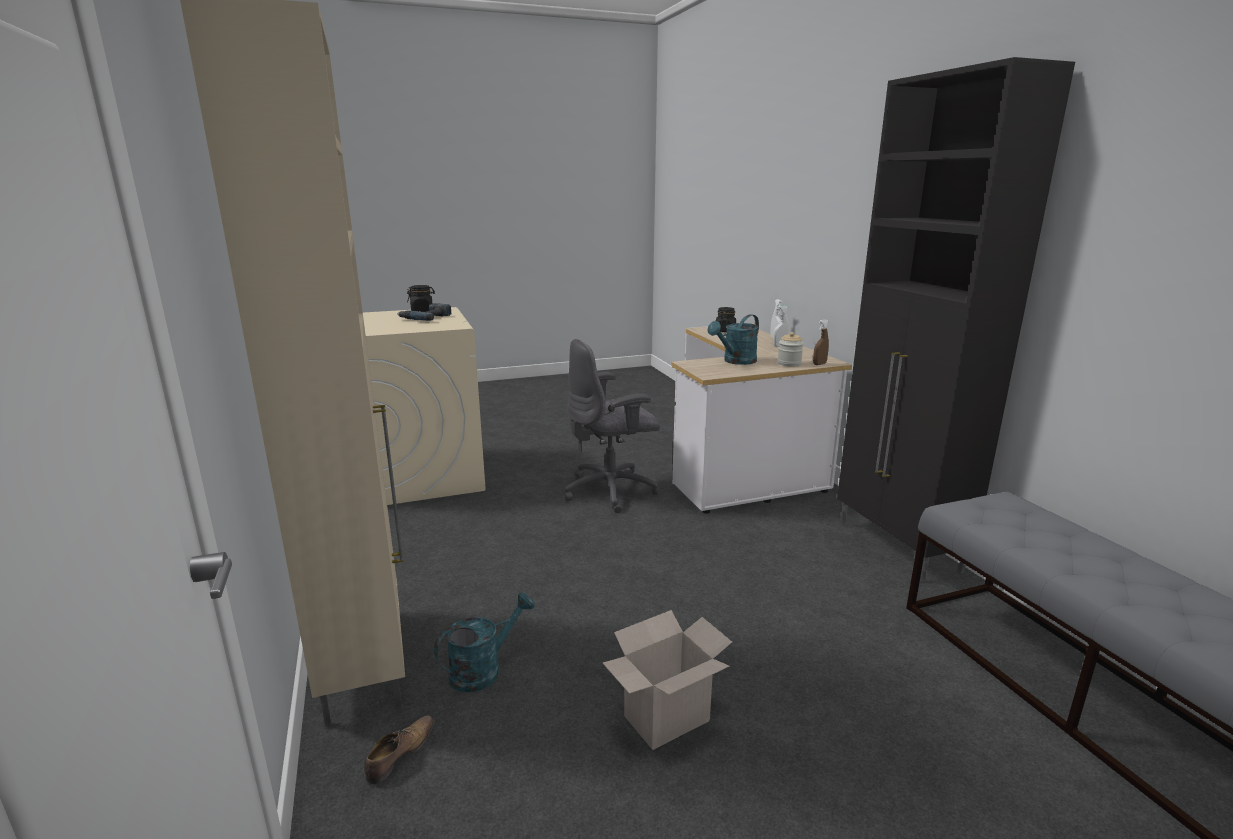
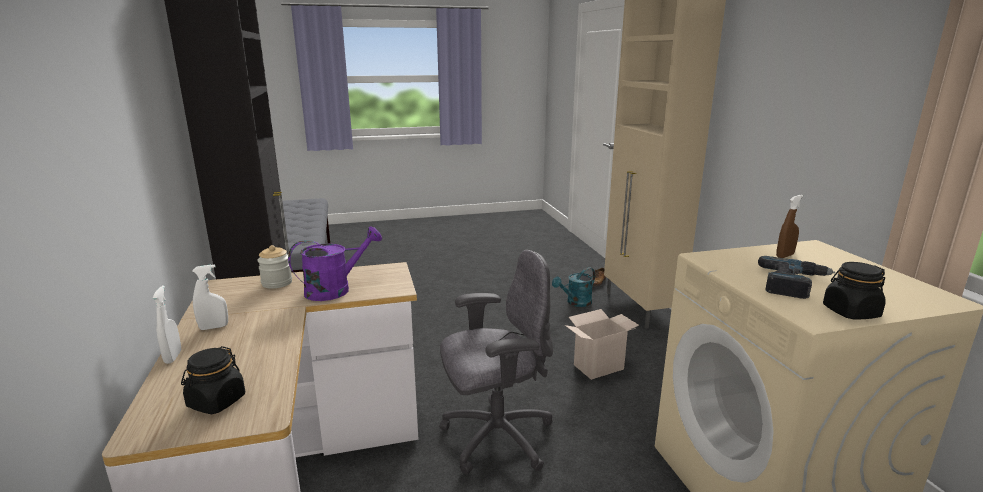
camera: 175 degrees left, 0 degrees up
(666, 721) = (489, 285): cardboard box -> cardboard box (599, 366)
(736, 361) = (335, 289): turquoise watering can -> purple watering can
(819, 364) = (242, 281): brown spray bottle -> brown spray bottle (784, 256)

